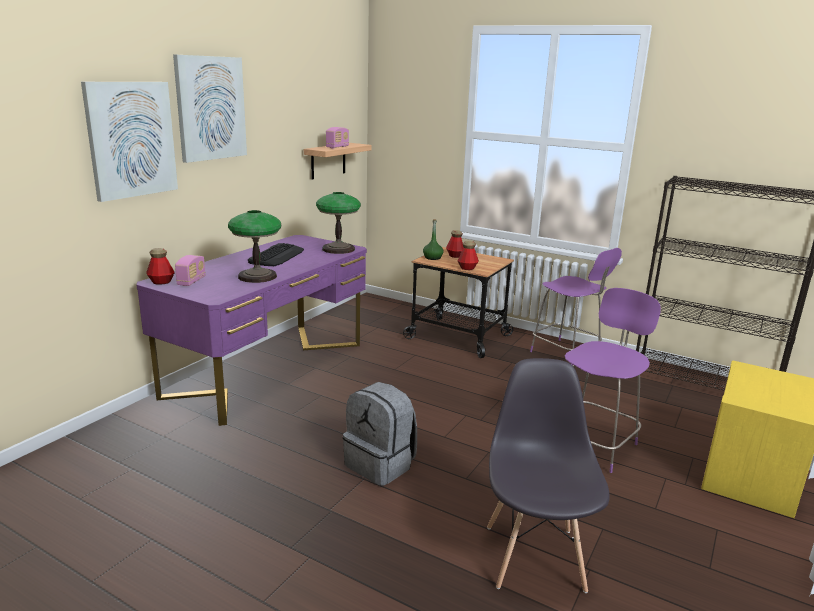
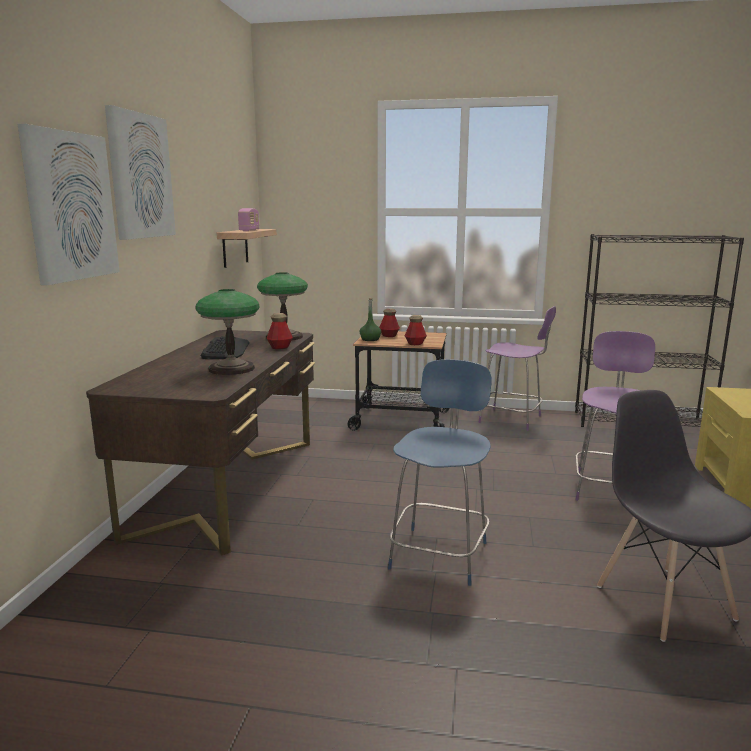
camera: 20 degrees left, 5 degrees down
(161, 282) = (120, 387): bottle -> bottle (280, 347)
(191, 281) = (158, 382): radio -> none
(268, 369) = (228, 485): purple desk -> brown desk
(381, 464) = (440, 553): grey backpack -> blue chair

